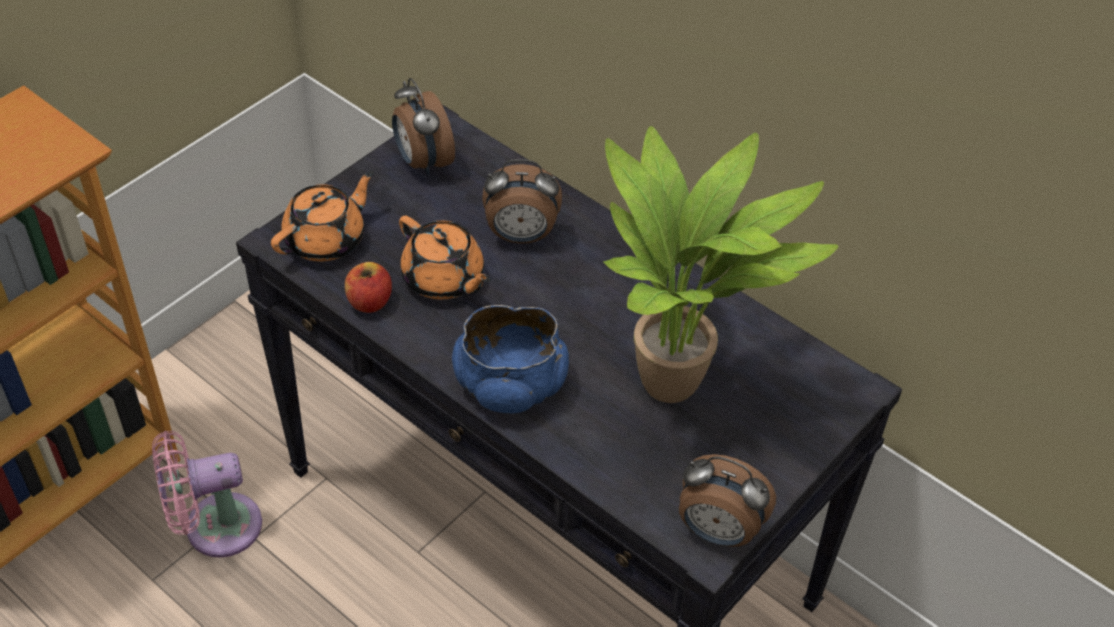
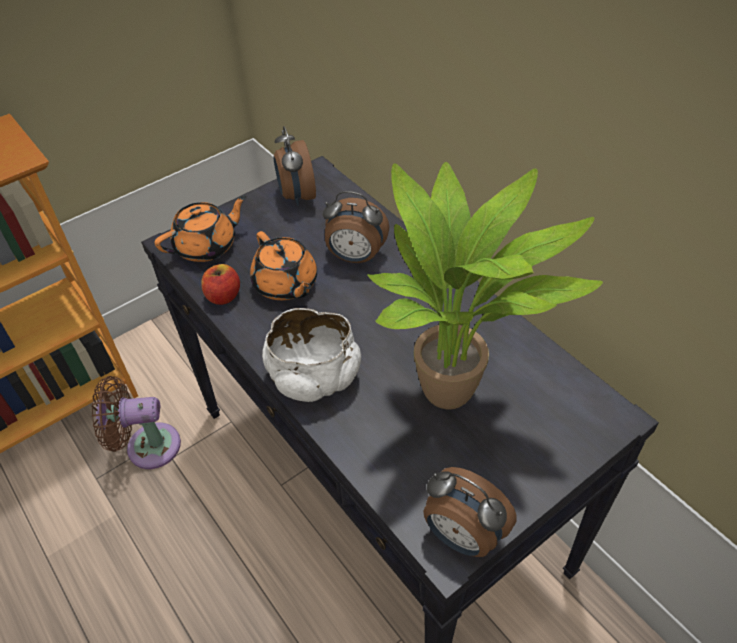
camera: 15 degrees right, 0 degrees up
(214, 527) = (147, 446): pink fan -> brown fan
(510, 384) = (313, 376): blue bowl -> white bowl

